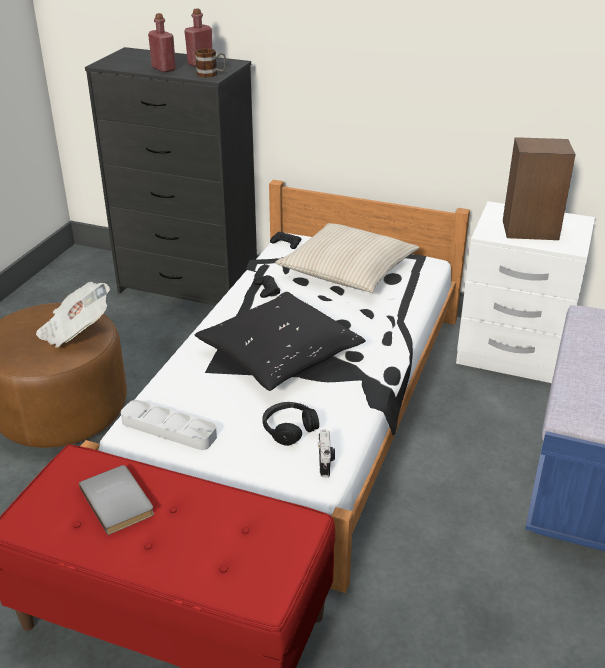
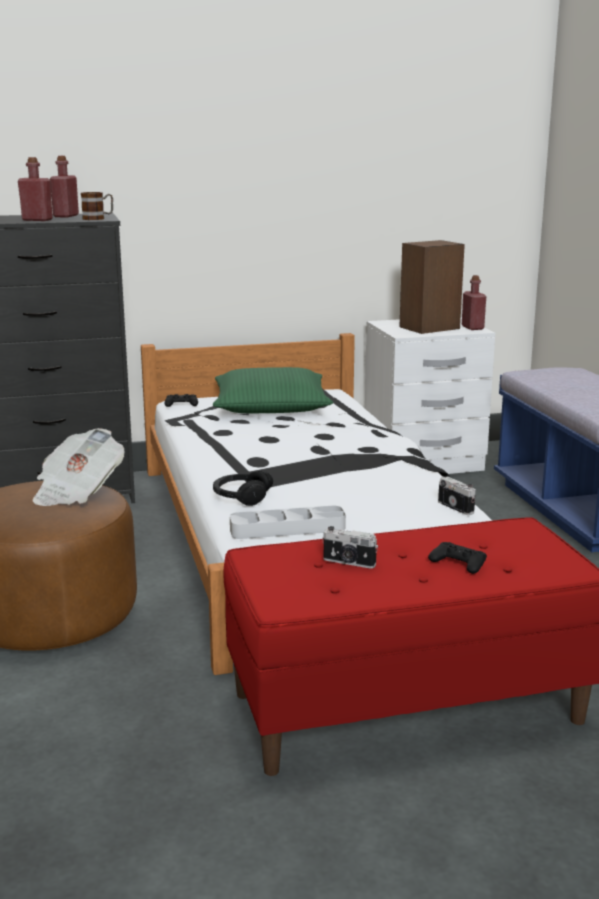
camera: 35 degrees left, 15 degrees down
(119, 500) = (349, 563): grey book -> camera
(266, 289) = (218, 432): black game controller -> black game controller (458, 563)
(279, 355) = (303, 464): black pillow -> none
(289, 429) = (393, 499): black headphones -> black headphones (241, 497)
(347, 270) = (270, 407): beige pillow -> green pillow
(575, 242) = (472, 327): none -> red bottle

